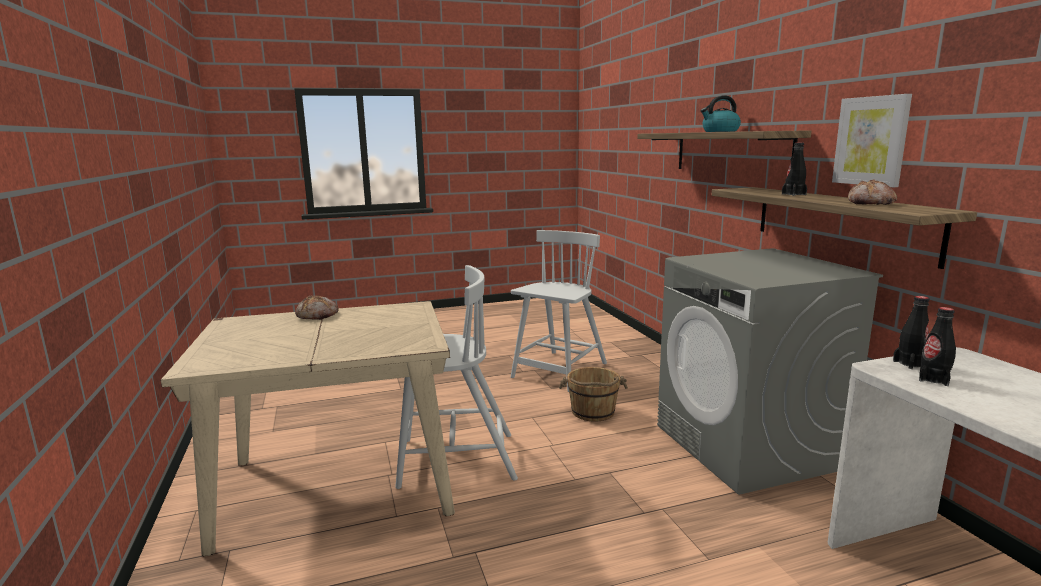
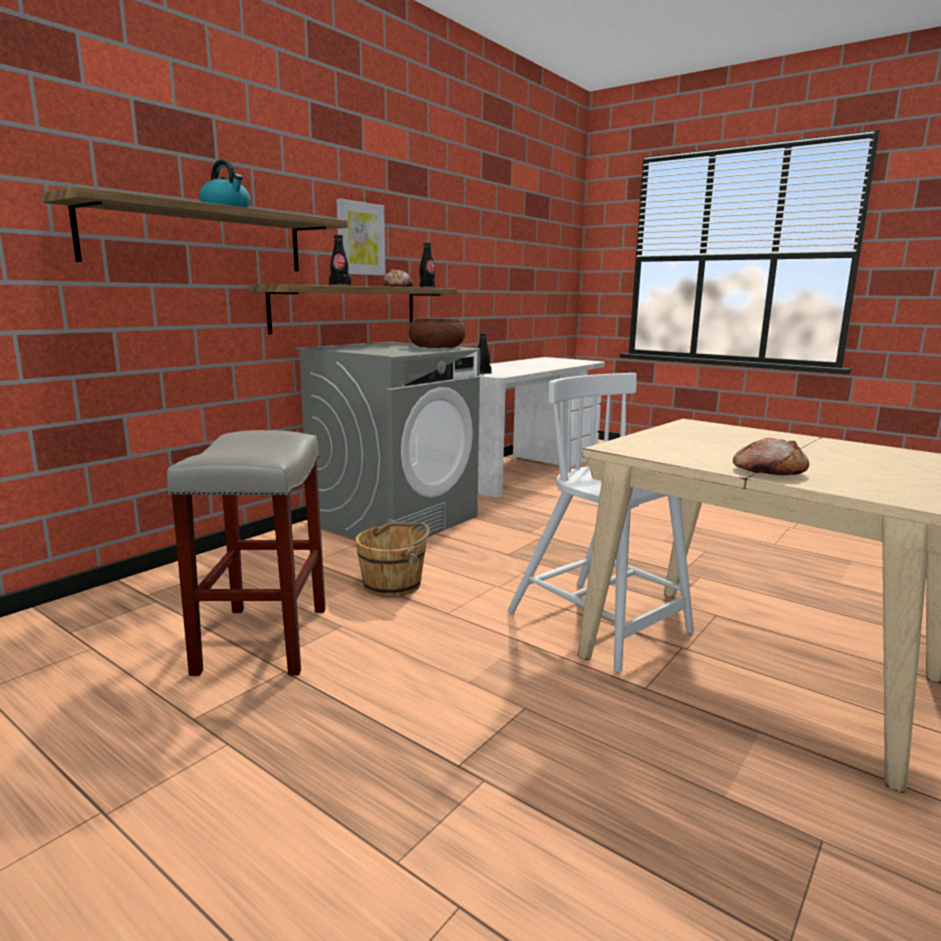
camera: 125 degrees left, 0 degrees up
(559, 371) = (263, 638): white chair -> grey stool
(763, 276) = (437, 347): none -> brown bowl
(933, 379) = (501, 372): black bottle -> black bottle (427, 287)

